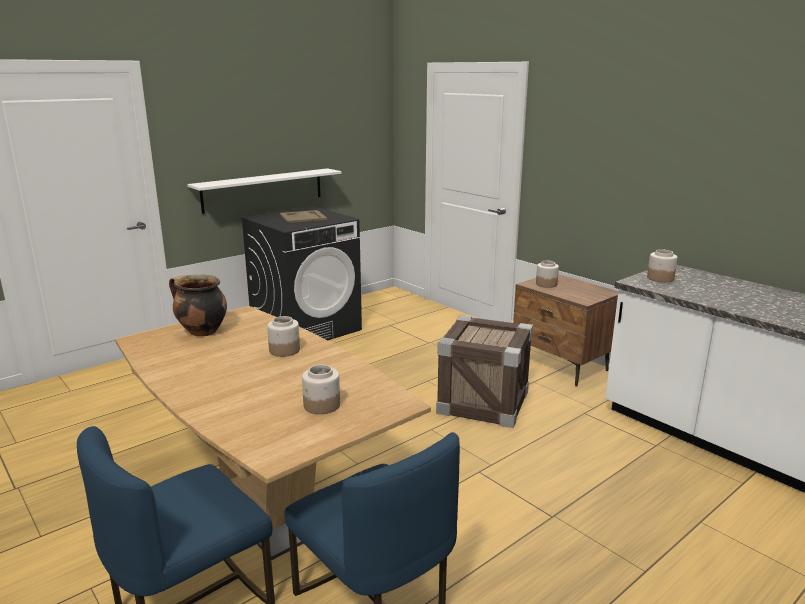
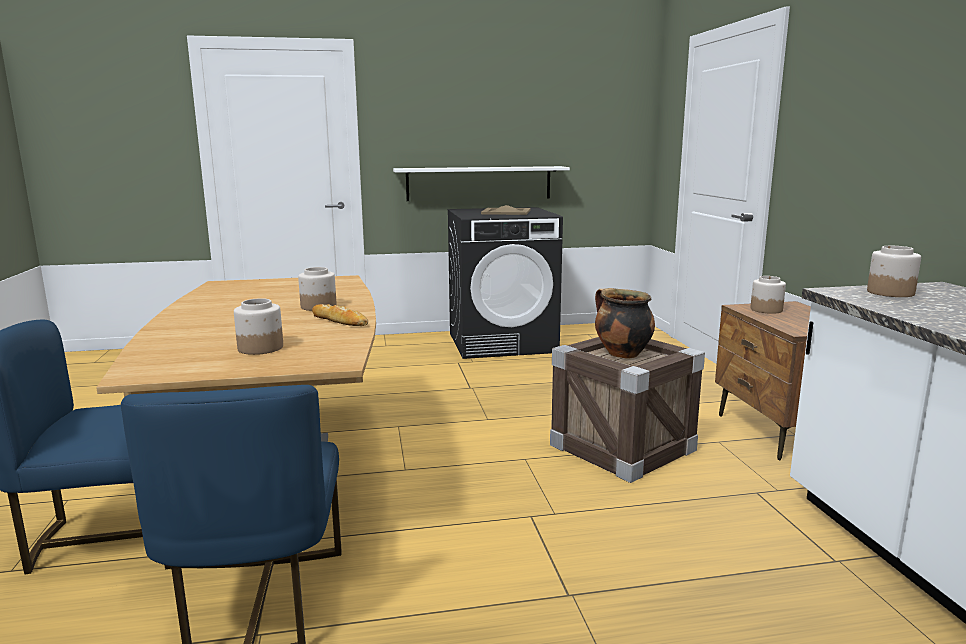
camera: 30 degrees right, 5 degrees down
(201, 332) = (279, 285): cooking pot -> cooking pot (621, 354)
(329, 362) = (339, 320): none -> bread

